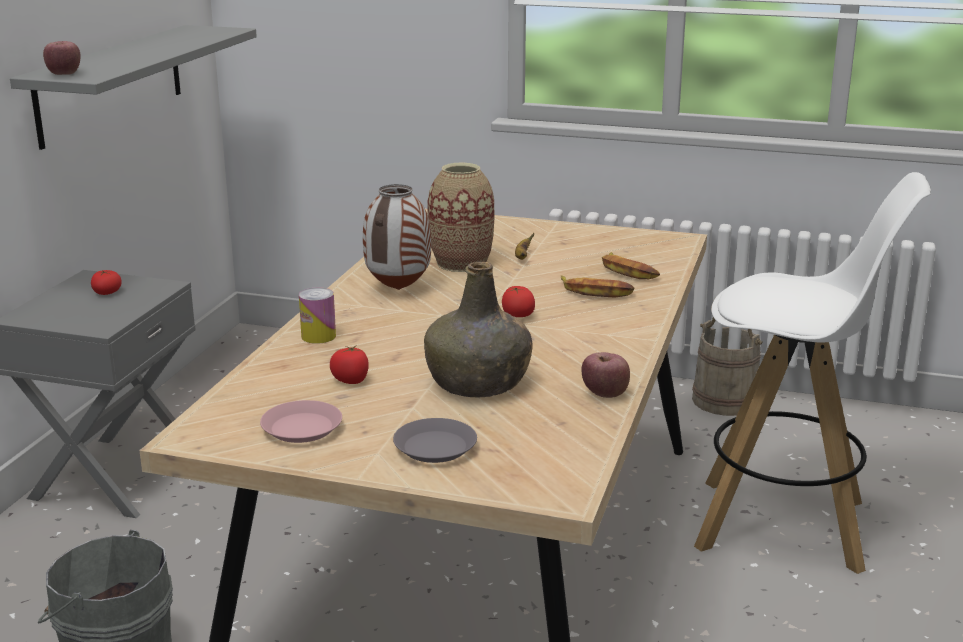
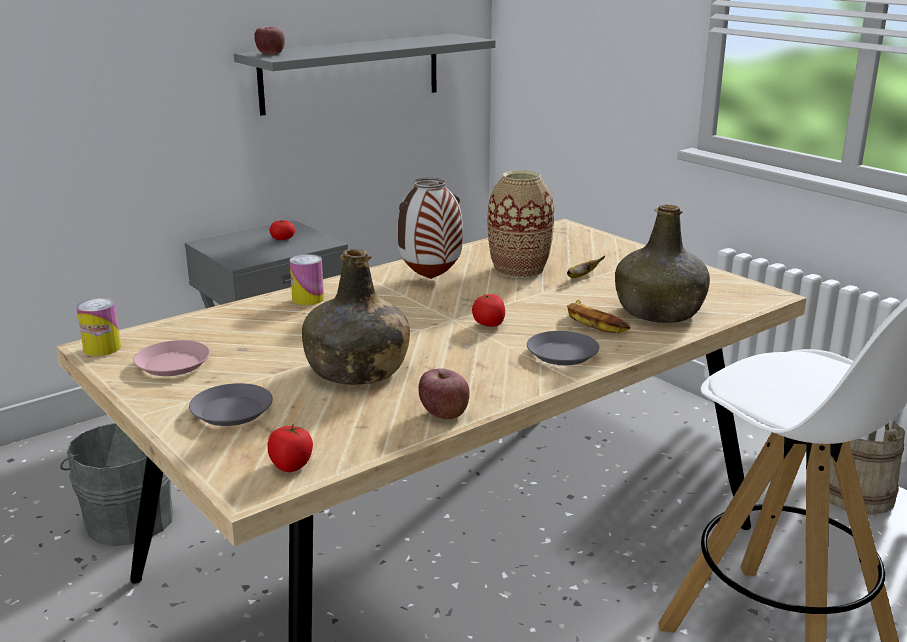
camera: 35 degrees right, 0 degrees up
(198, 437) = (102, 348): none -> can
(351, 380) = (269, 339): tomato -> tomato (291, 465)
(612, 323) = (562, 353): none -> grey plate
(628, 271) = (660, 312): banana -> green bottle

